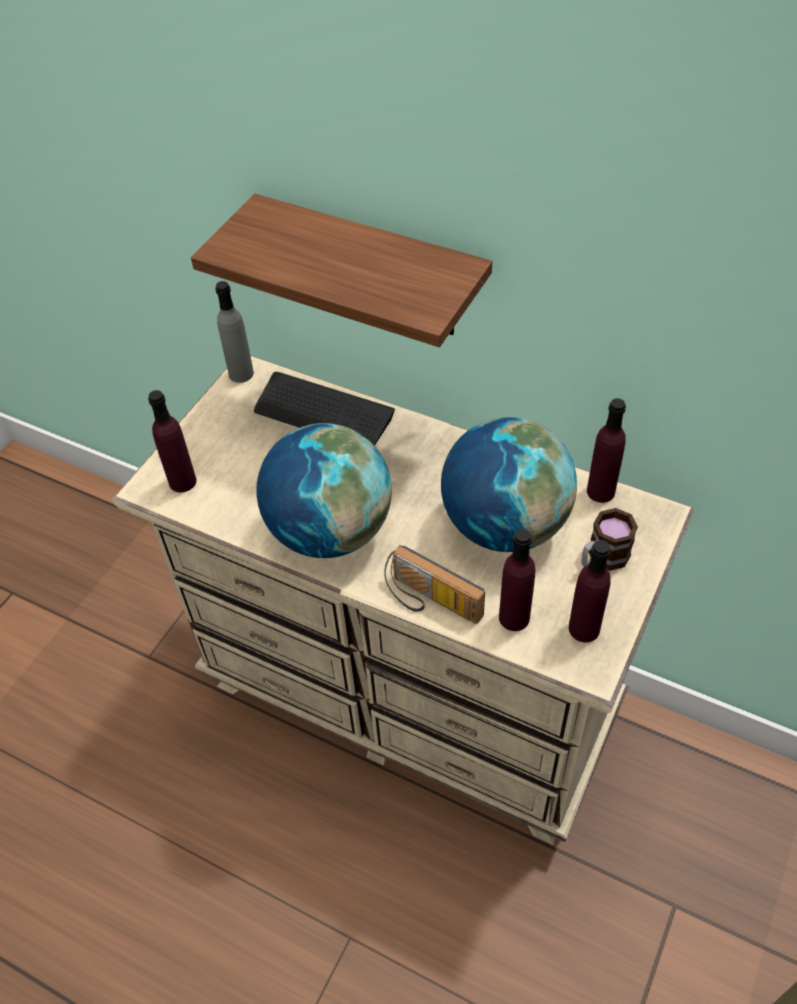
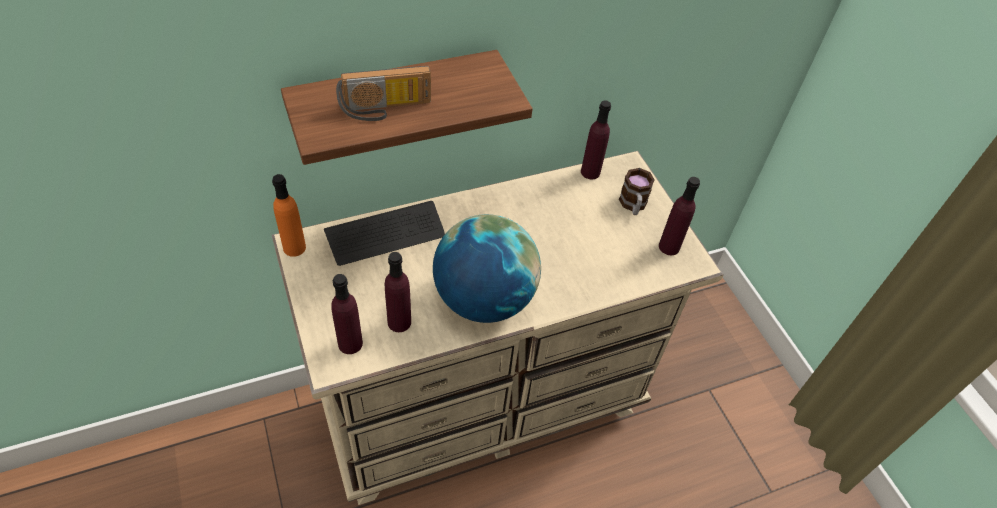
camera: 55 degrees left, 0 degrees up
(241, 373) = (294, 247): grey bottle -> orange bottle
(429, 602) = (586, 294): radio -> radio (385, 109)
(505, 525) = (569, 224): globe -> none
(514, 618) = (634, 268): purple bottle -> purple bottle (399, 322)

